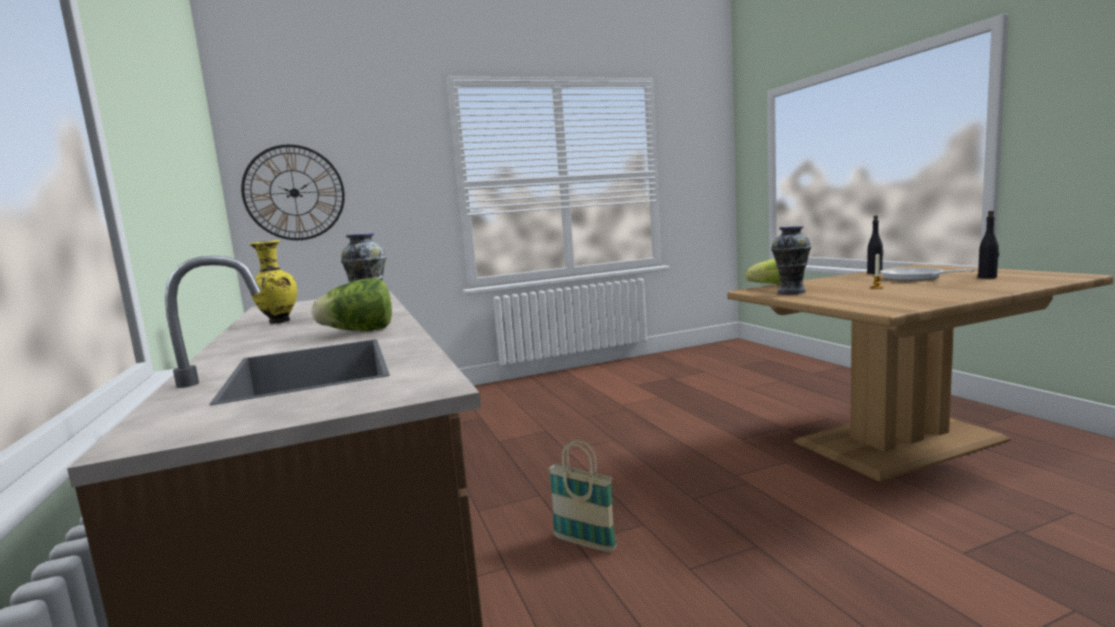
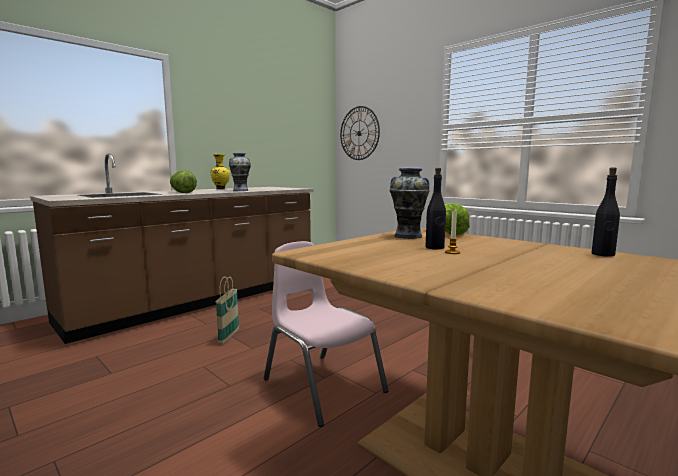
camera: 65 degrees right, 0 degrees up
(767, 485) = (323, 385): none -> pink chair
(915, 278) = (558, 265): frying pan -> none
(987, 277) = (612, 292): black bottle -> black bottle (435, 247)

